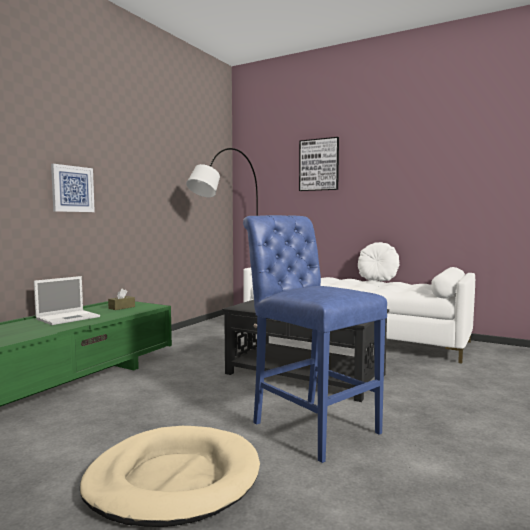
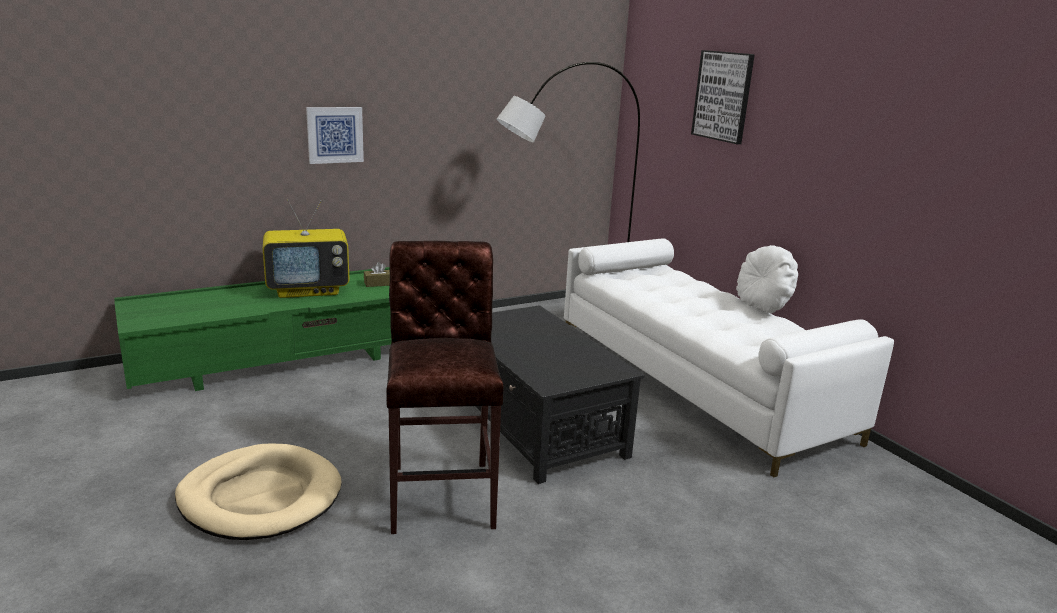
camera: 30 degrees right, 15 degrees up
(69, 318) = (309, 290): laptop -> television
(311, 425) = (443, 490): blue stool -> brown stool

